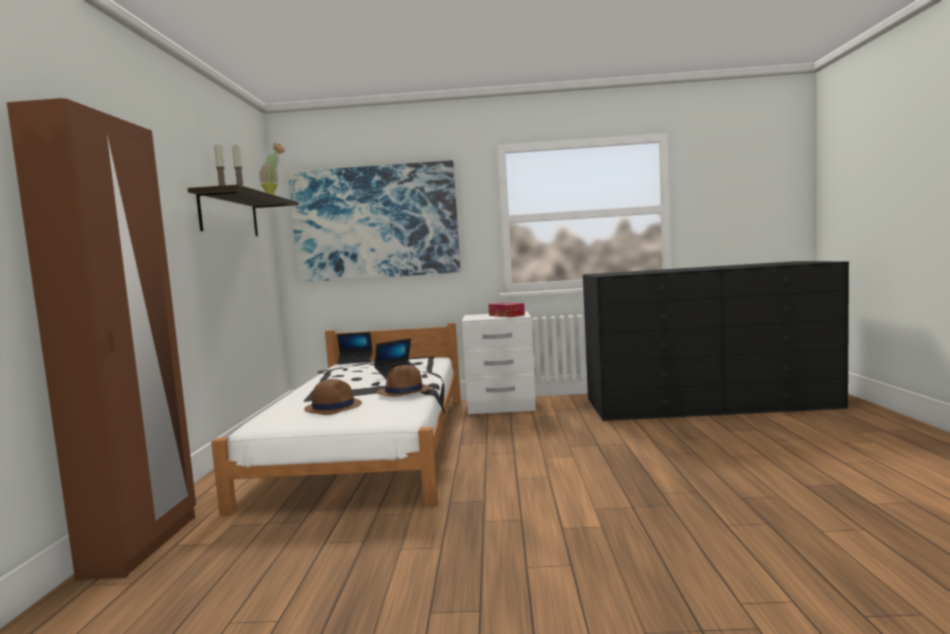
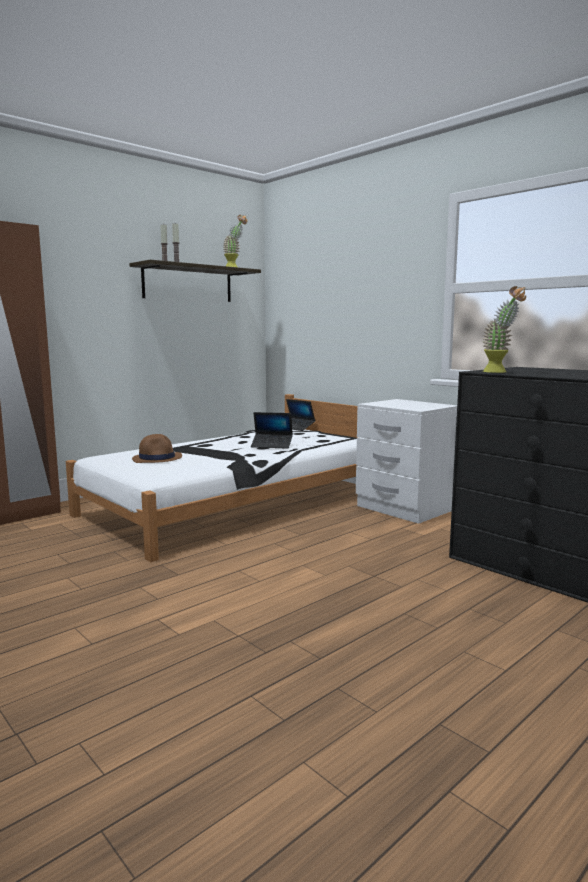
camera: 45 degrees right, 5 degrees up
(375, 222) = (332, 290): picture -> none
(404, 391) = (221, 460): brown hat -> none
(506, 315) = (414, 406): tissue box -> none
(620, 274) = (500, 372): none -> potted plant

